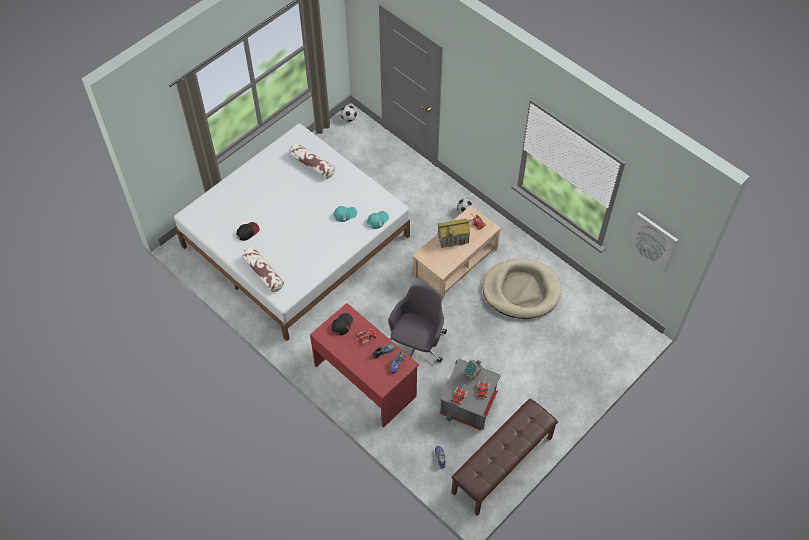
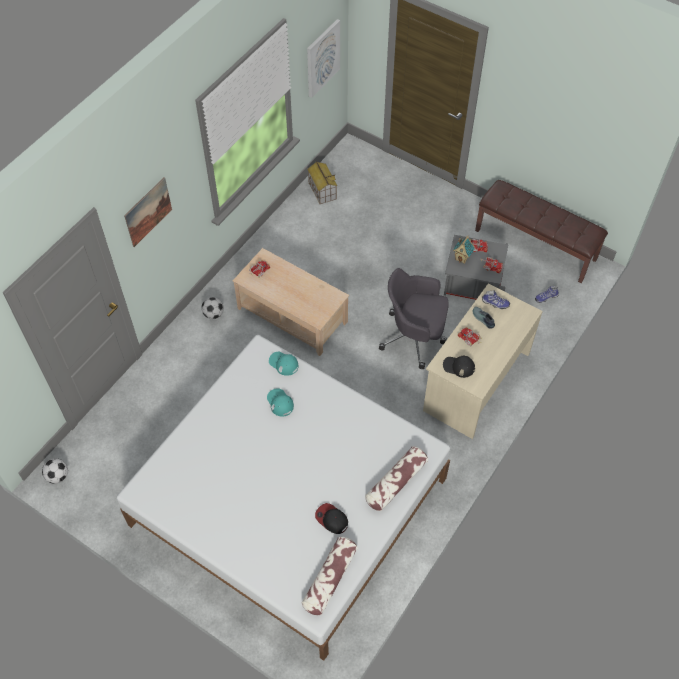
camera: 100 degrees left, 0 degrees up
(312, 165) = (198, 460): pillow -> pillow (330, 579)
(366, 380) = (475, 381): red desk -> beige desk
(453, 238) = (287, 291): toy house -> toy house (322, 191)
(472, 102) = (148, 212): none -> picture
(521, 291) = (319, 248): beige dog bed -> none

